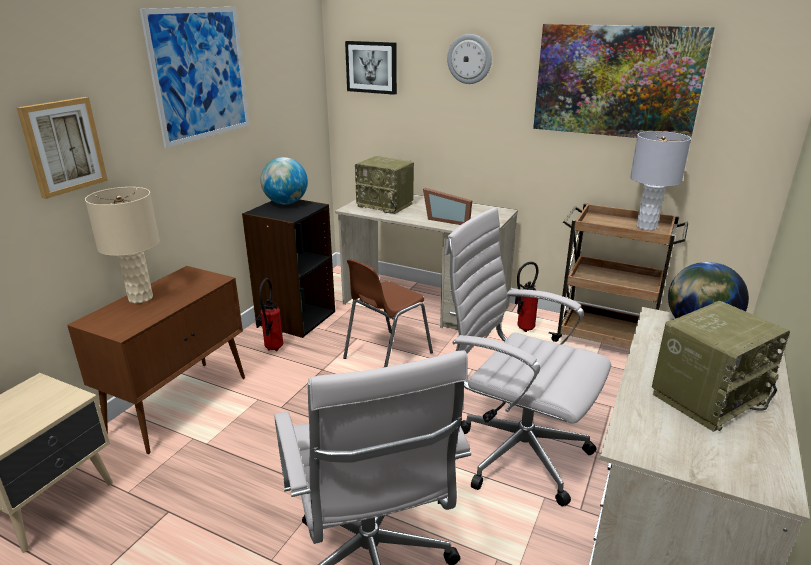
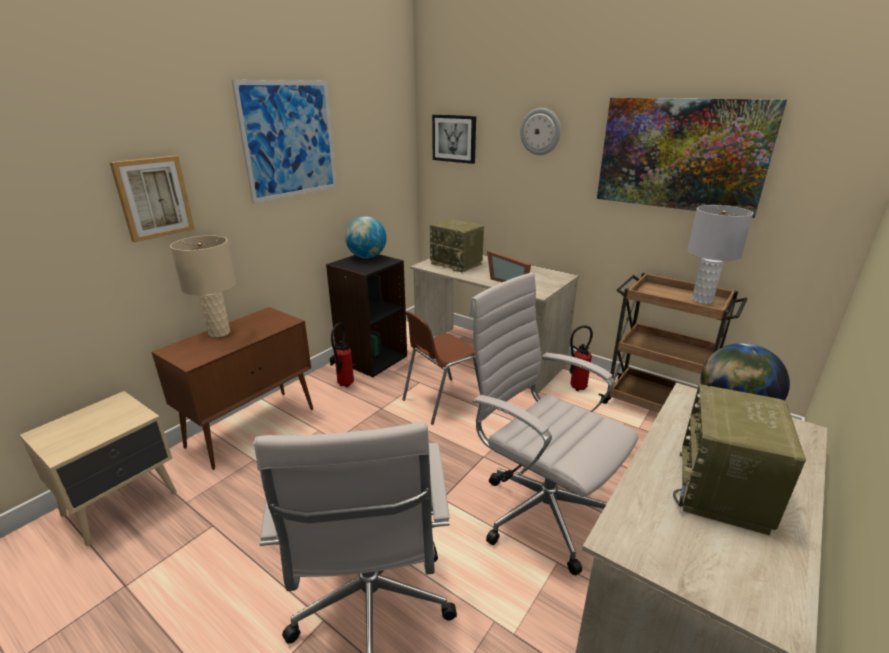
camera: 10 degrees right, 0 degrees up
(707, 396) = (723, 491): radio -> radio turned 135 degrees clockwise

